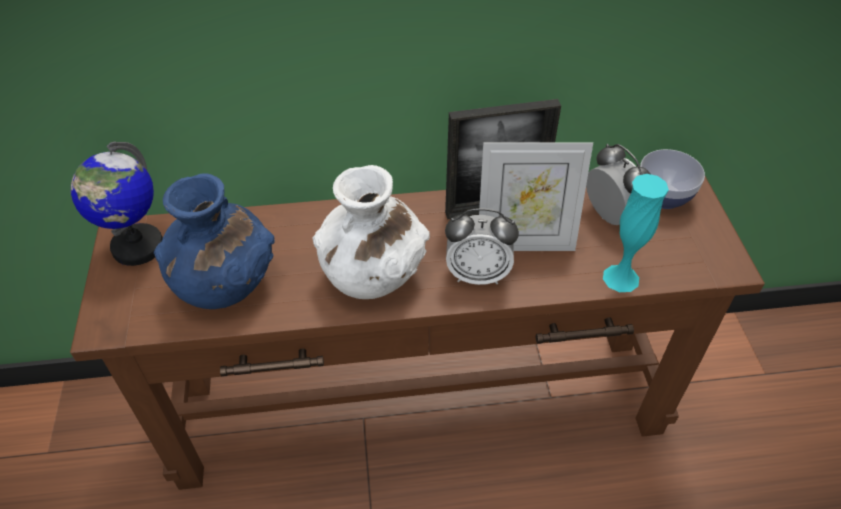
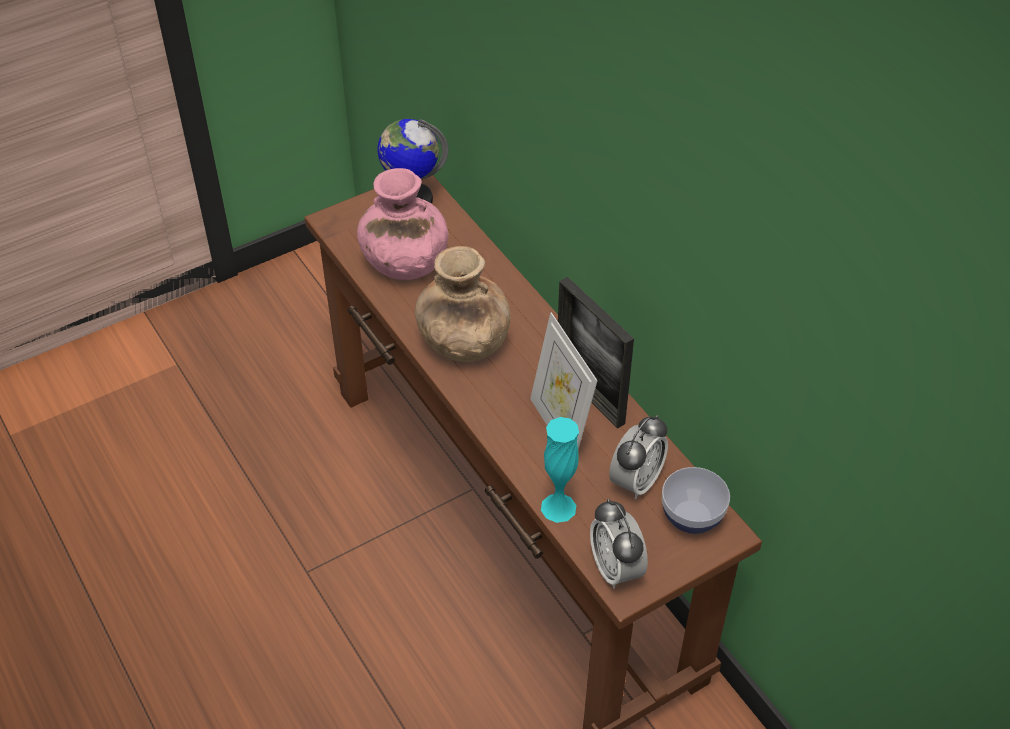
camera: 65 degrees right, 0 degrees up
(224, 284) = (404, 263): blue vase -> pink vase
(372, 275) = (463, 343): white vase -> brown vase
(477, 274) = (503, 408): alarm clock -> alarm clock (616, 569)

